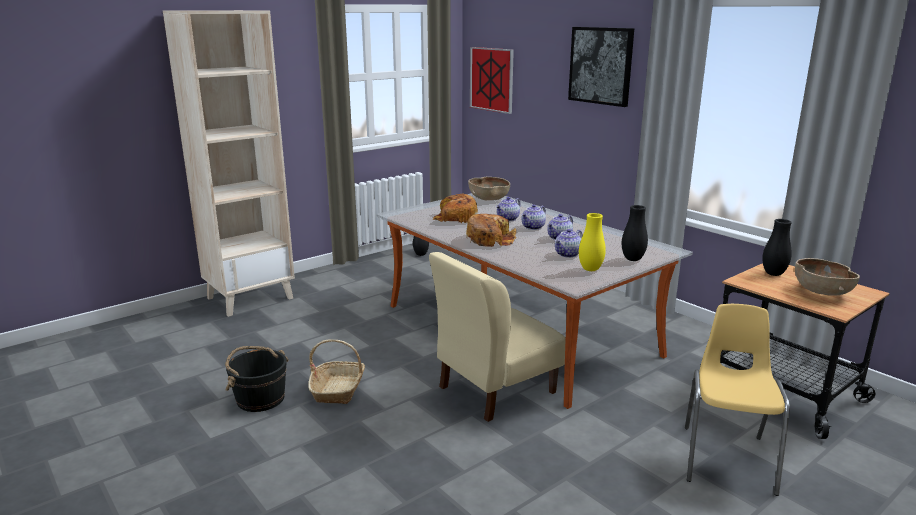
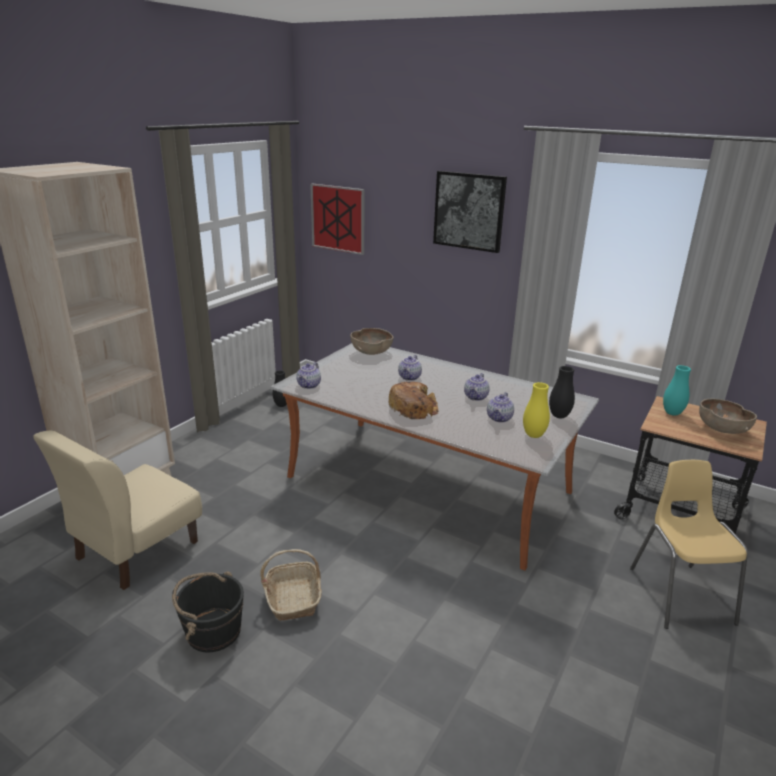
camera: 20 degrees left, 5 degrees up
(455, 218) = (357, 383): bread -> none
(496, 389) = (448, 562): beige chair -> beige chair (136, 550)
(533, 227) = (442, 386): teapot -> teapot (309, 385)
(773, 274) = (672, 413): black vase -> turquoise vase

